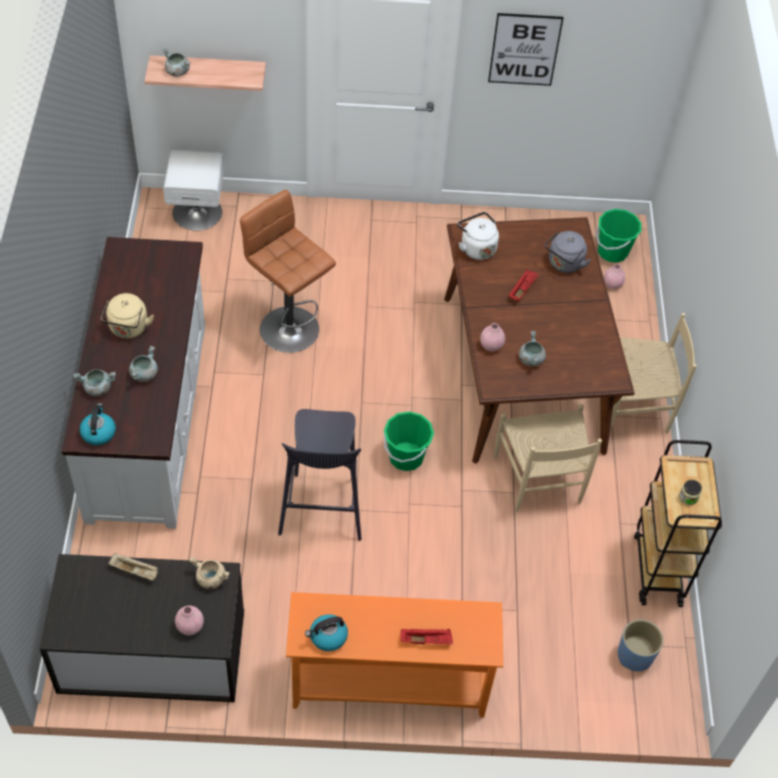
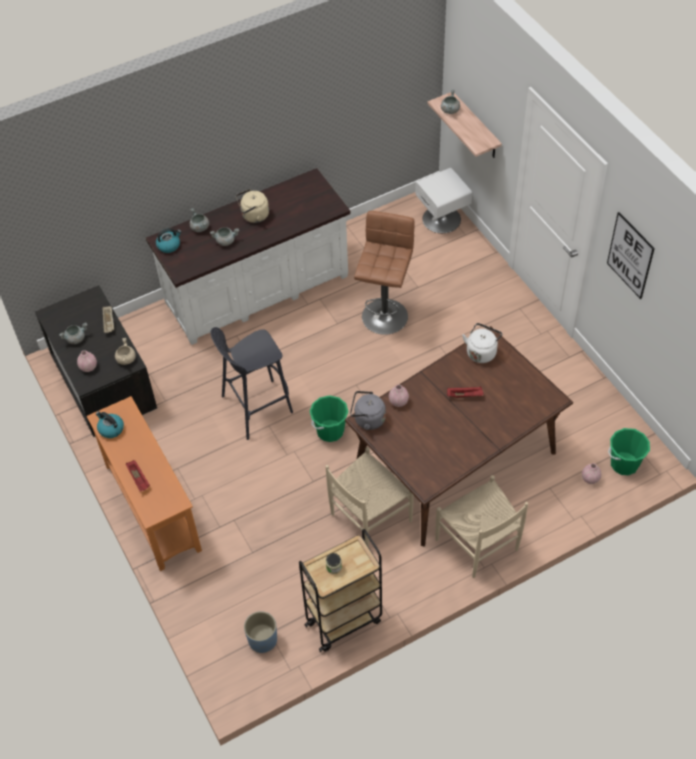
camera: 65 degrees right, 0 degrees up
(530, 359) = (404, 429): grey cooking pot -> grey cooking pot (76, 338)
(564, 264) = (511, 408): grey kettle -> grey kettle (367, 419)

